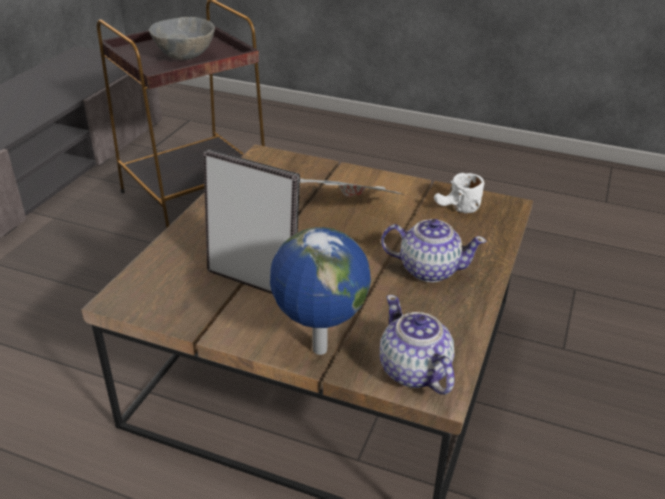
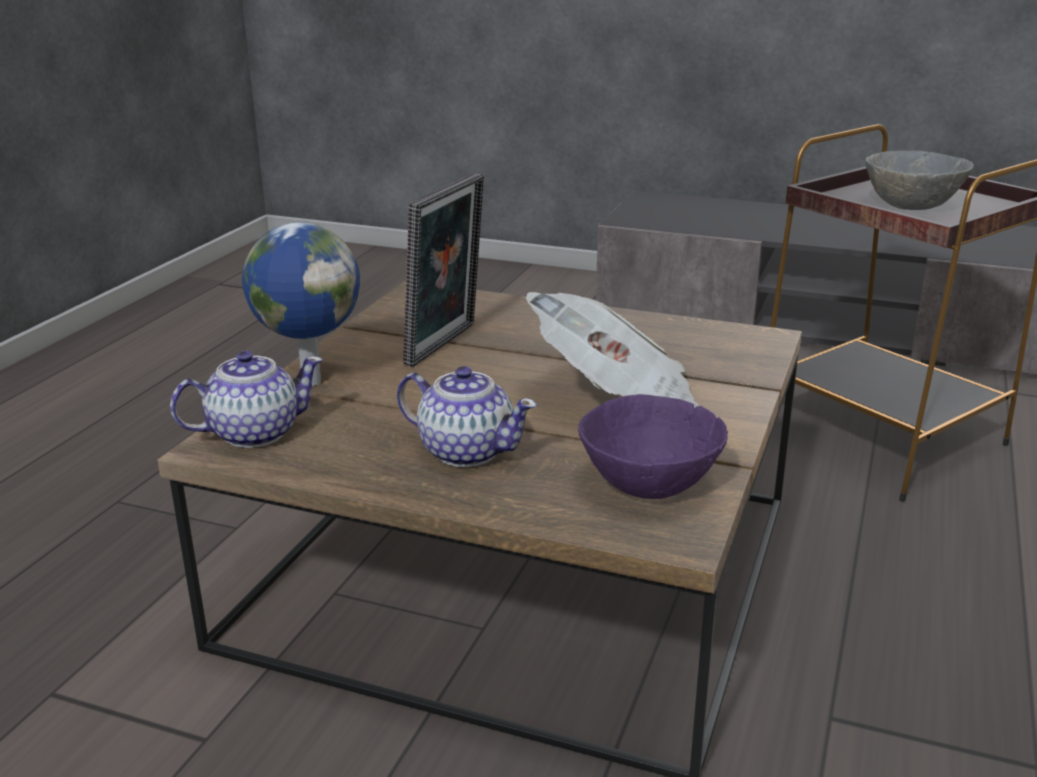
camera: 90 degrees right, 10 degrees down
(428, 269) = (466, 451): teapot -> teapot turned 75 degrees counterclockwise
(457, 209) = (649, 484): white mug -> purple bowl

